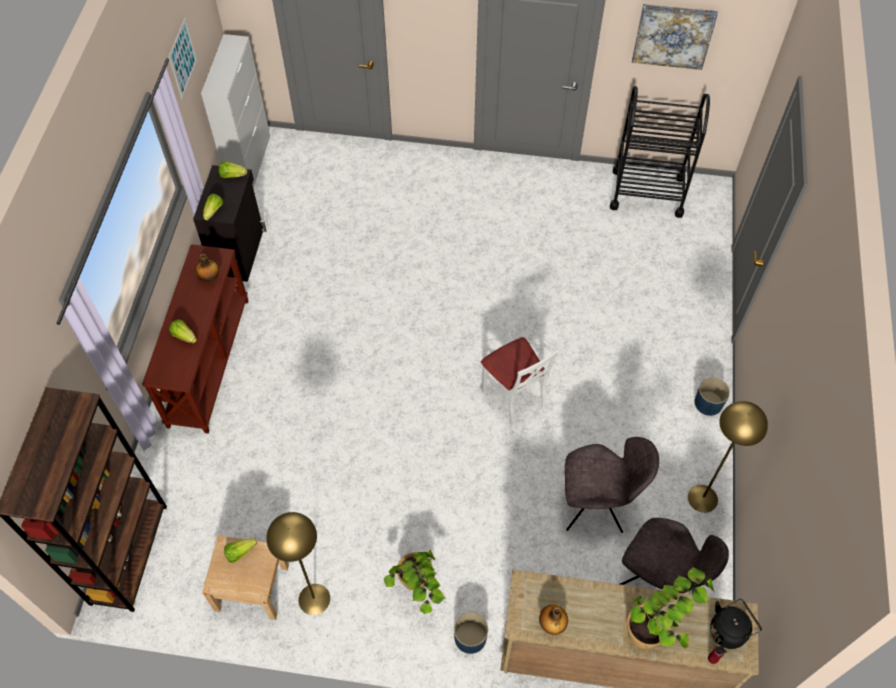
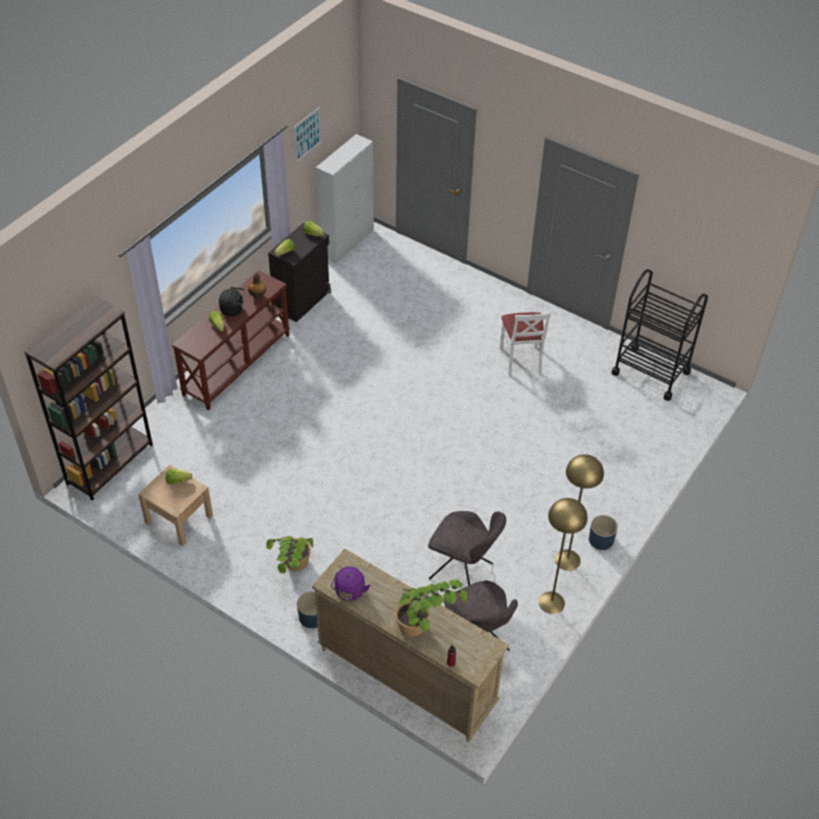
camera: 25 degrees right, 10 degrees down
(314, 599) = (217, 545): yellow floor lamp -> yellow floor lamp (567, 560)
(514, 396) = (447, 474): white chair -> white chair (521, 360)
(551, 624) = (349, 592): bottle -> purple kettle
(673, 36) = (686, 236): picture -> none
(729, 630) = (475, 651): black kettle -> black kettle (233, 309)

